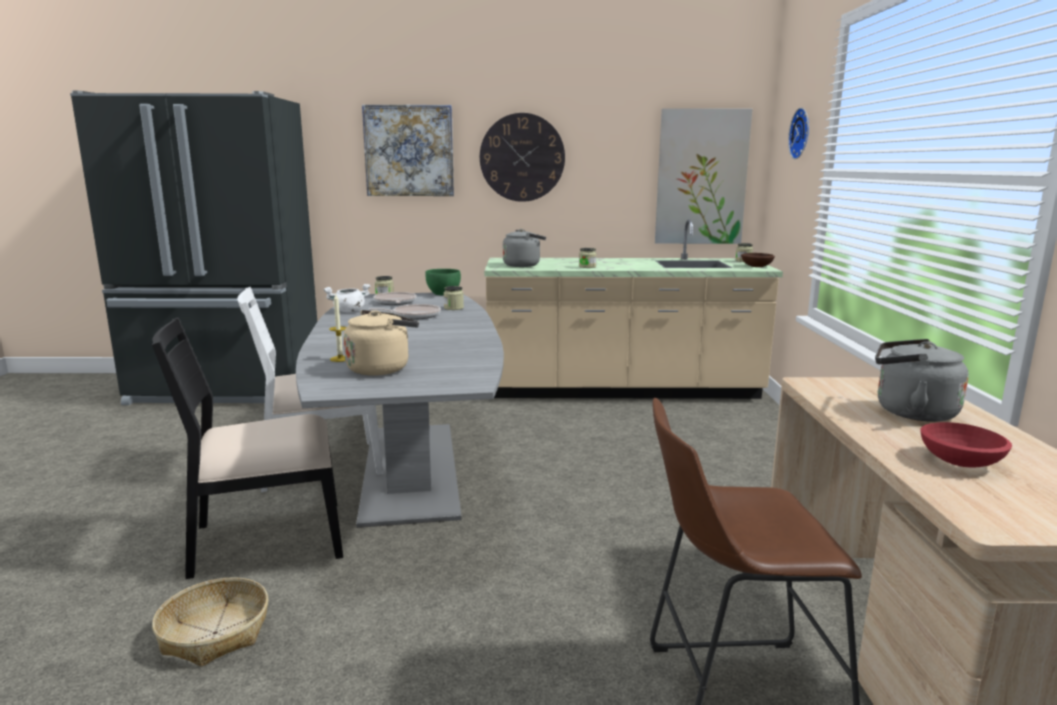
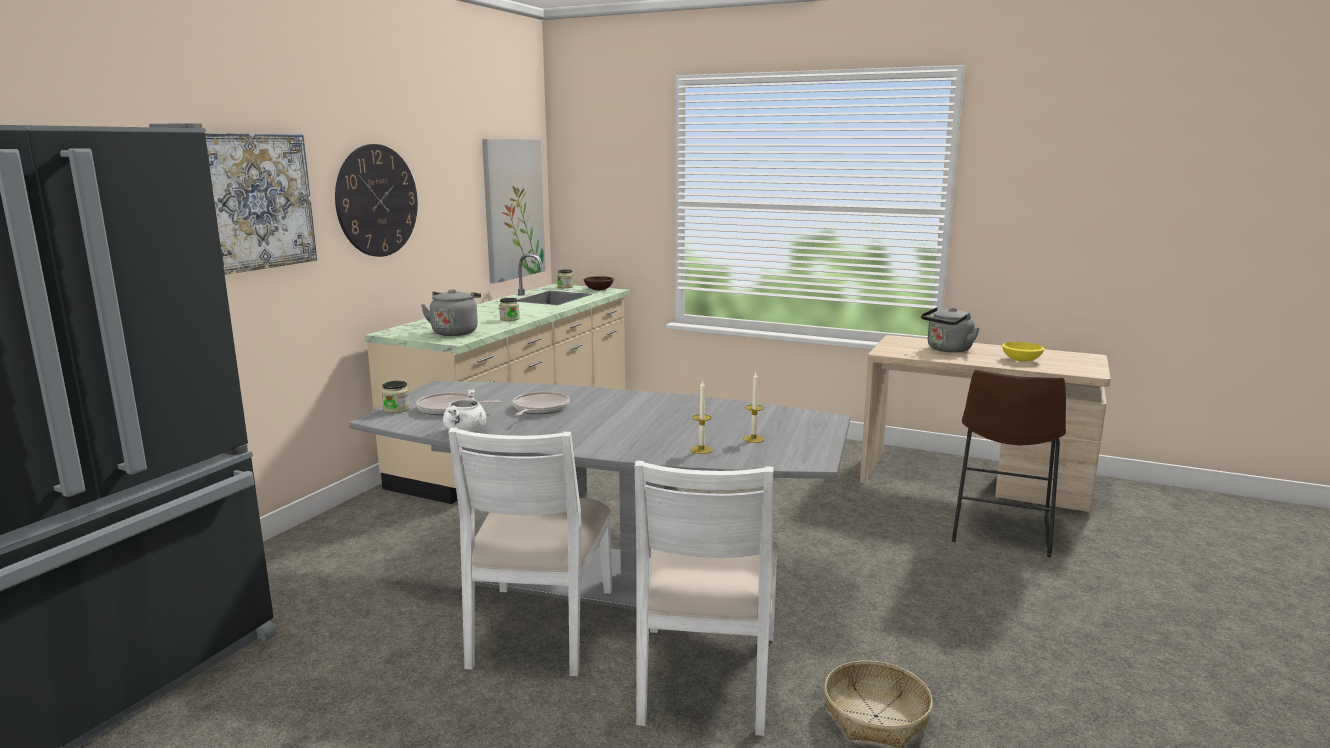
camera: 65 degrees left, 0 degrees up
(267, 539) = (706, 678): black chair -> white chair
(381, 368) = (753, 439): beige kettle -> candle
(443, 294) = (437, 387): green bowl -> none
(453, 308) = (525, 392): jar -> none
(802, 133) = (622, 167): wall clock -> none
(961, 462) = (1022, 360): red bowl -> yellow bowl

